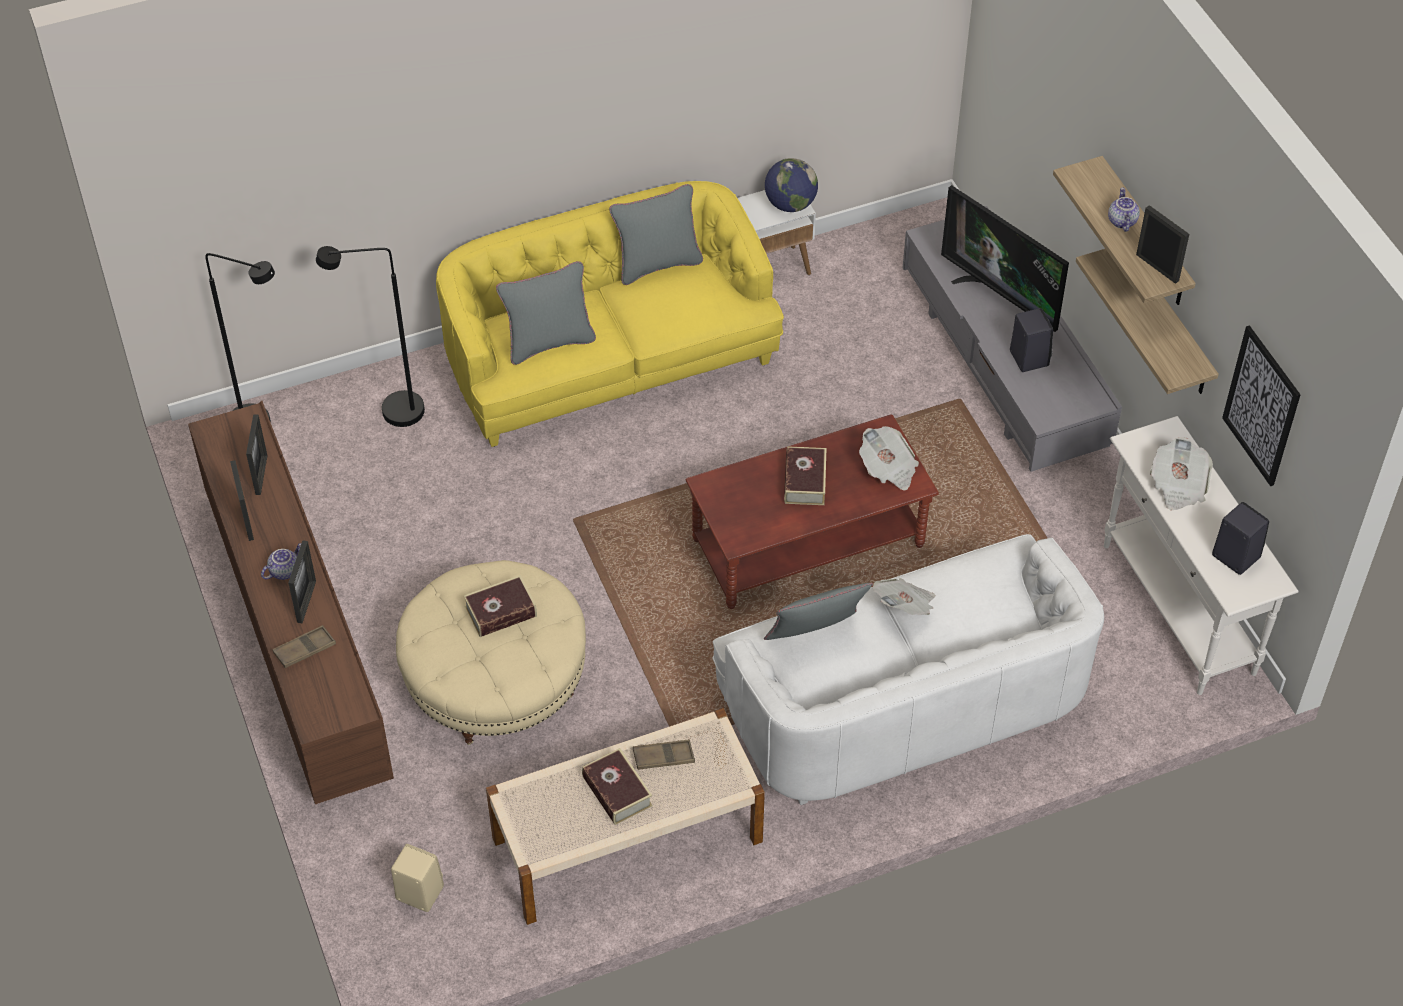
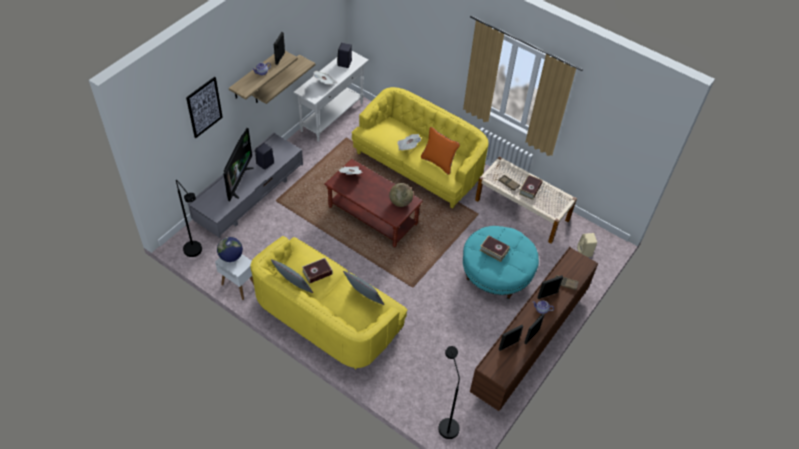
camera: 125 degrees left, 0 degrees up
(391, 413) = (406, 378): black floor lamp -> black floor lamp (196, 252)
(496, 681) = (496, 273): beige ottoman -> turquoise ottoman
(748, 516) = (400, 202): none -> globe
(805, 481) = (373, 194): book -> book (317, 273)
(815, 639) = (438, 162): grey pillow -> orange pillow
(904, 703) = (418, 166): white sofa -> yellow sofa
(1261, 406) = (316, 32): picture -> picture (204, 107)

